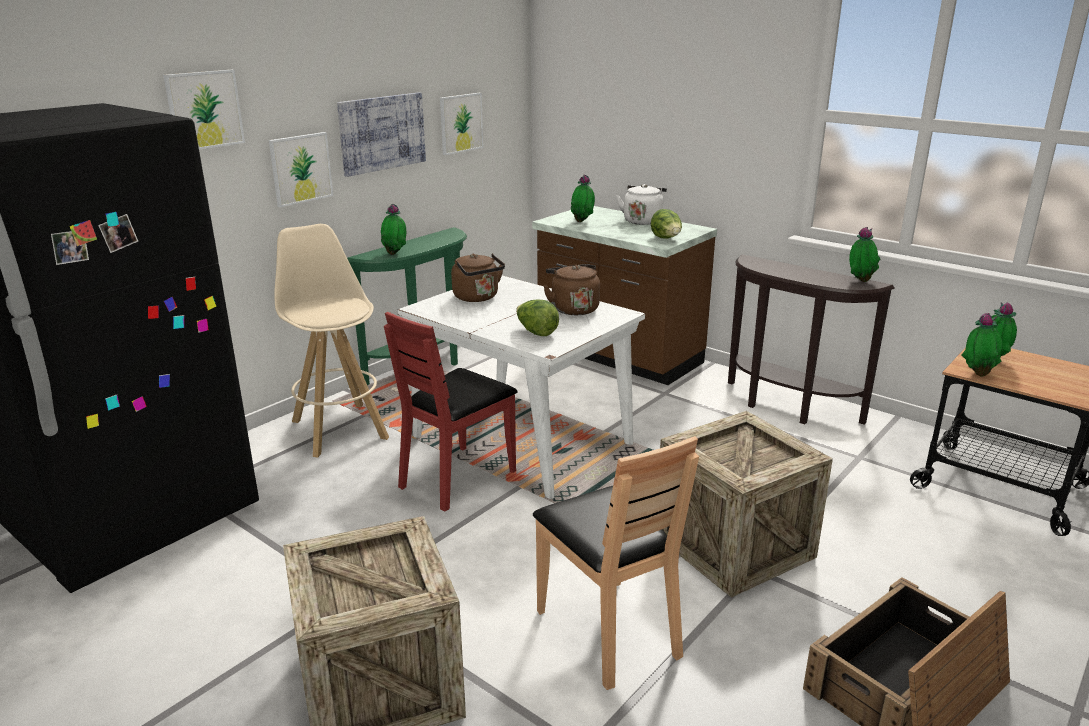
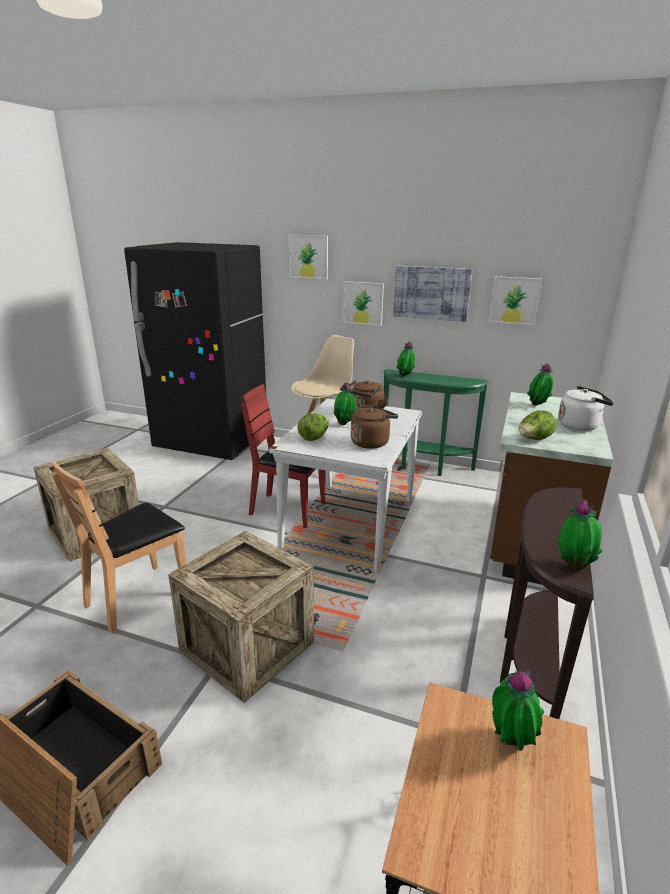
camera: 70 degrees right, 0 degrees up
(977, 374) = (443, 719): potted plant -> potted plant (344, 424)

